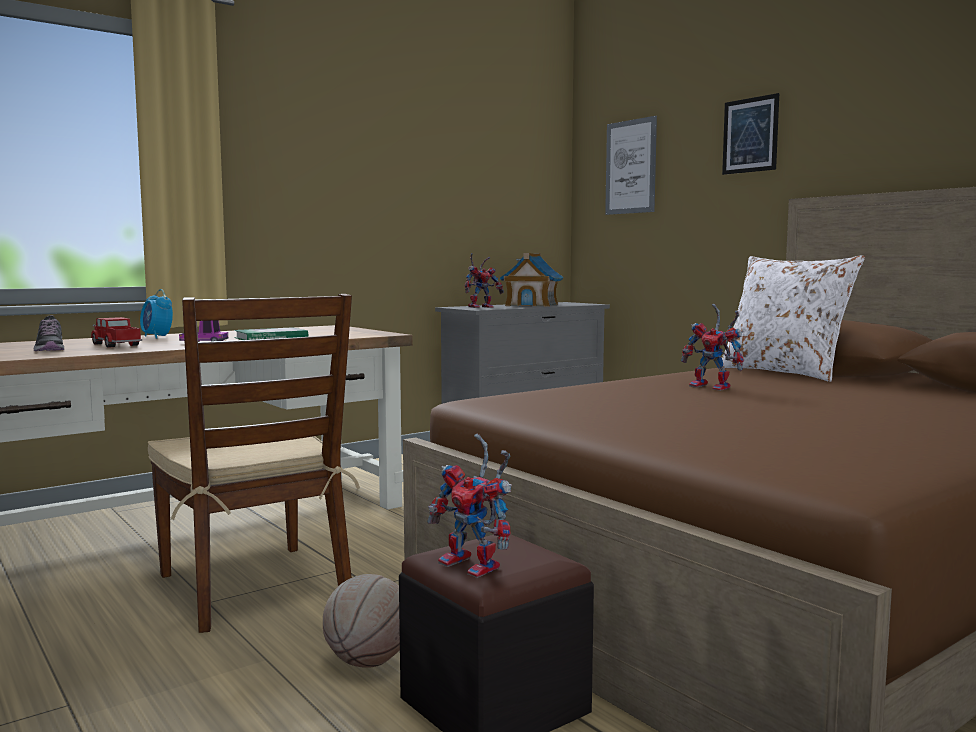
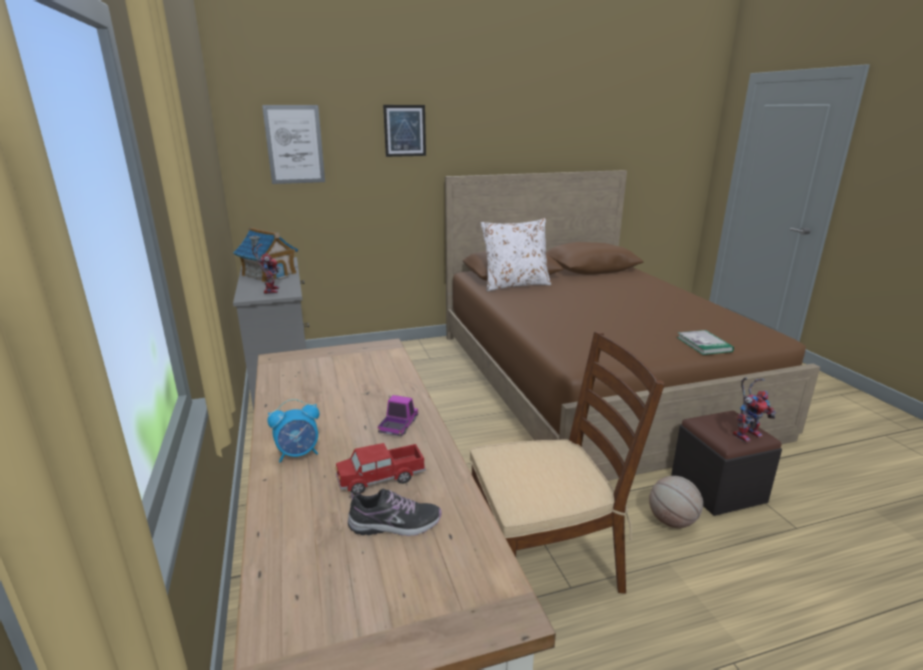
camera: 70 degrees left, 15 degrees up
(271, 338) = (377, 392): book -> book (704, 344)
(714, 387) = (557, 307): toy robot -> none

